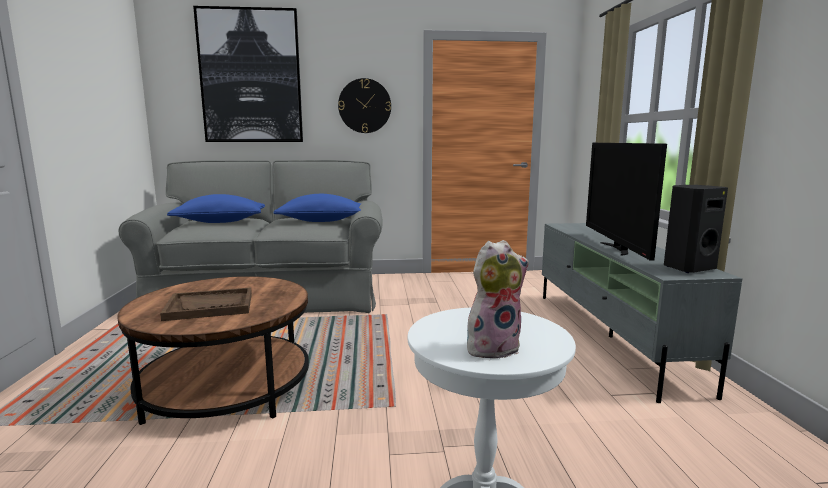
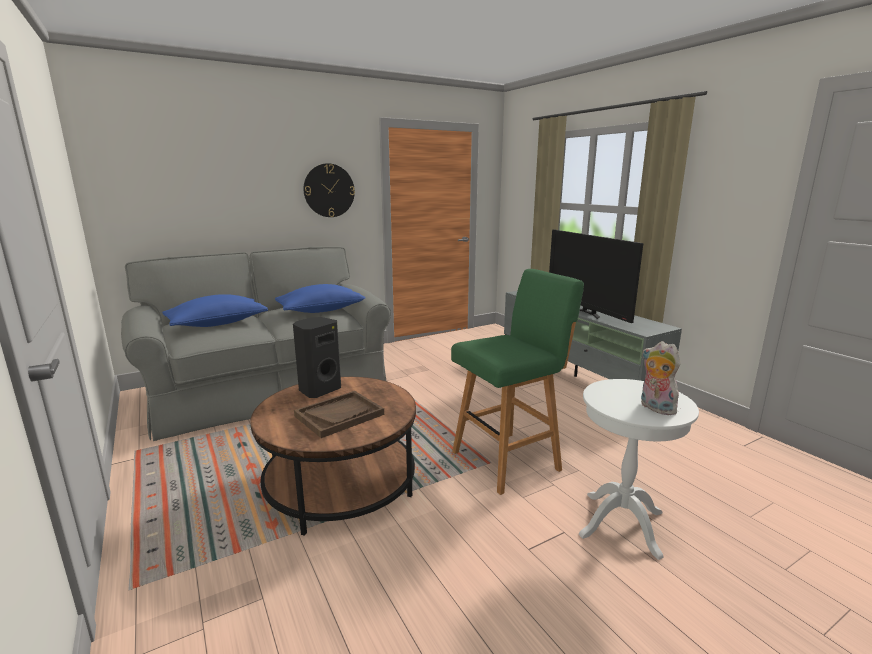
camera: 25 degrees left, 5 degrees up
(251, 77) = (208, 161): picture -> none
(419, 409) = (508, 460): none -> green stool
(493, 347) = (655, 408): plush toy -> plush toy turned 75 degrees counterclockwise
(687, 268) = (646, 324): black speaker -> black speaker (319, 390)

